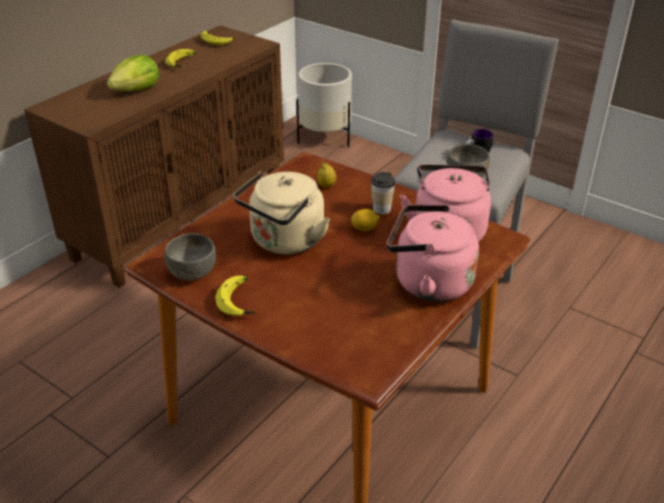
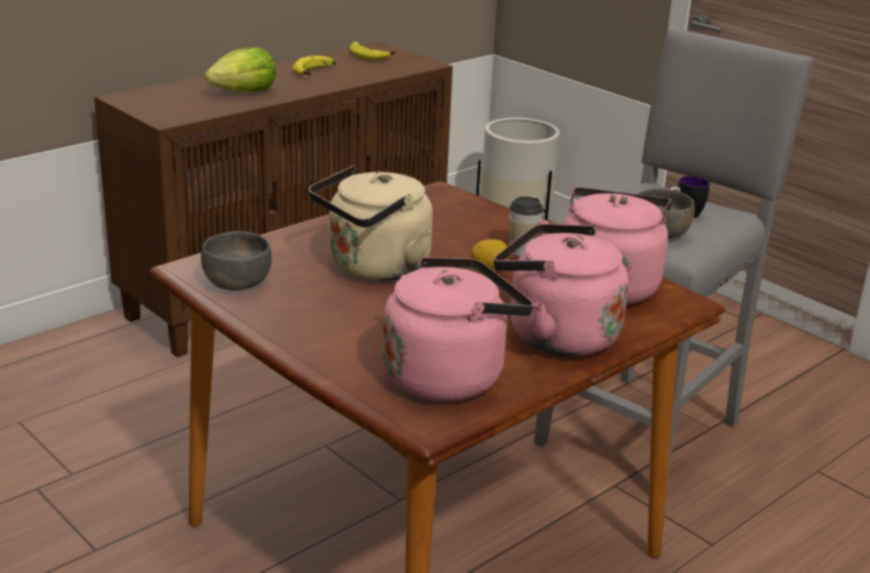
camera: 10 degrees right, 10 degrees down
(240, 301) = (287, 321): banana -> none
(326, 186) = (456, 218): lemon -> none
(368, 332) = (449, 375): none -> pink kettle

